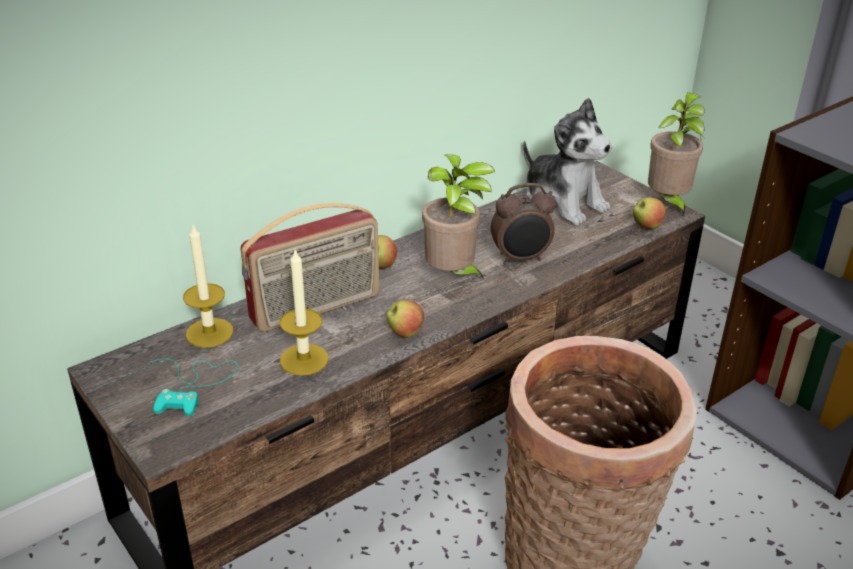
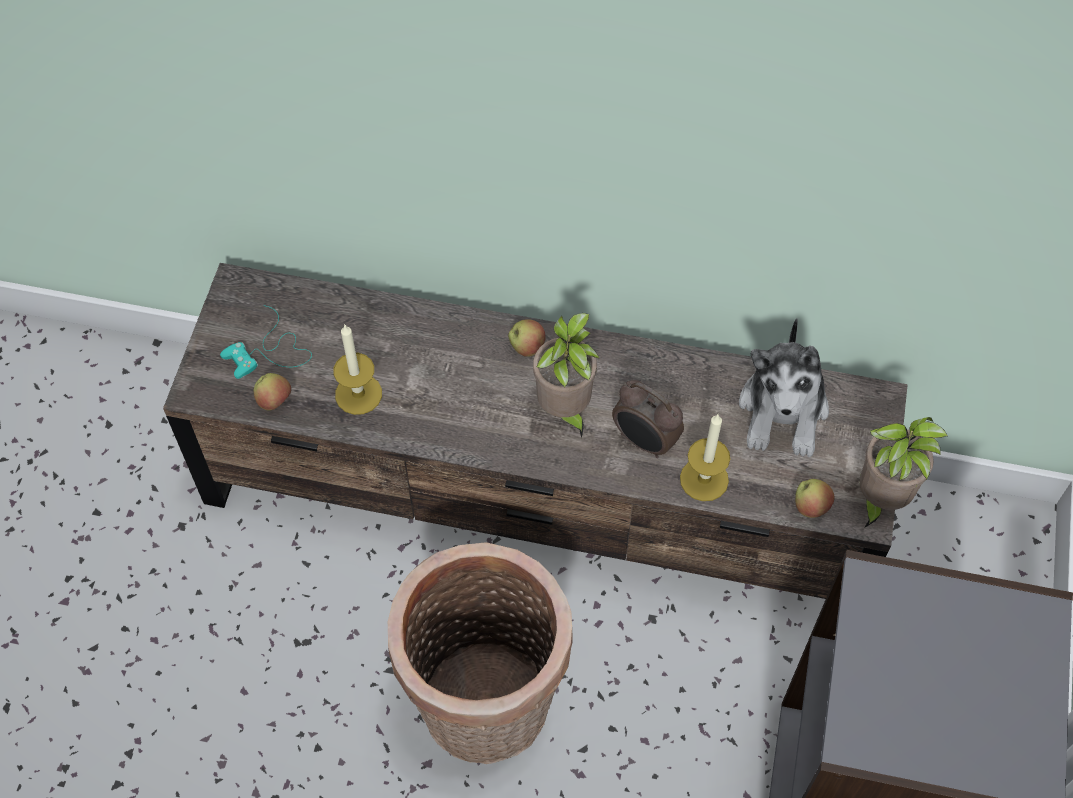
camera: 50 degrees right, 25 degrees up
(209, 332) = (333, 309): candle -> candle (704, 479)
(316, 308) = (427, 351): radio -> none
(405, 333) = (452, 435): apple -> apple (275, 401)

